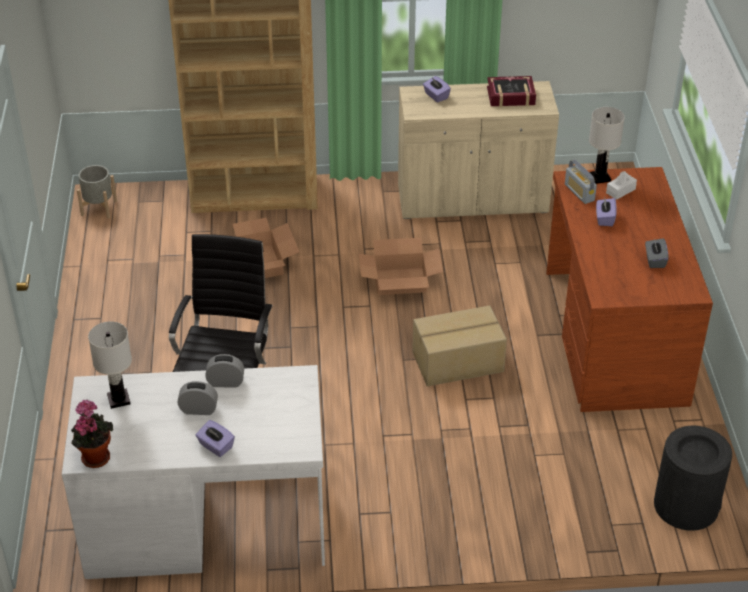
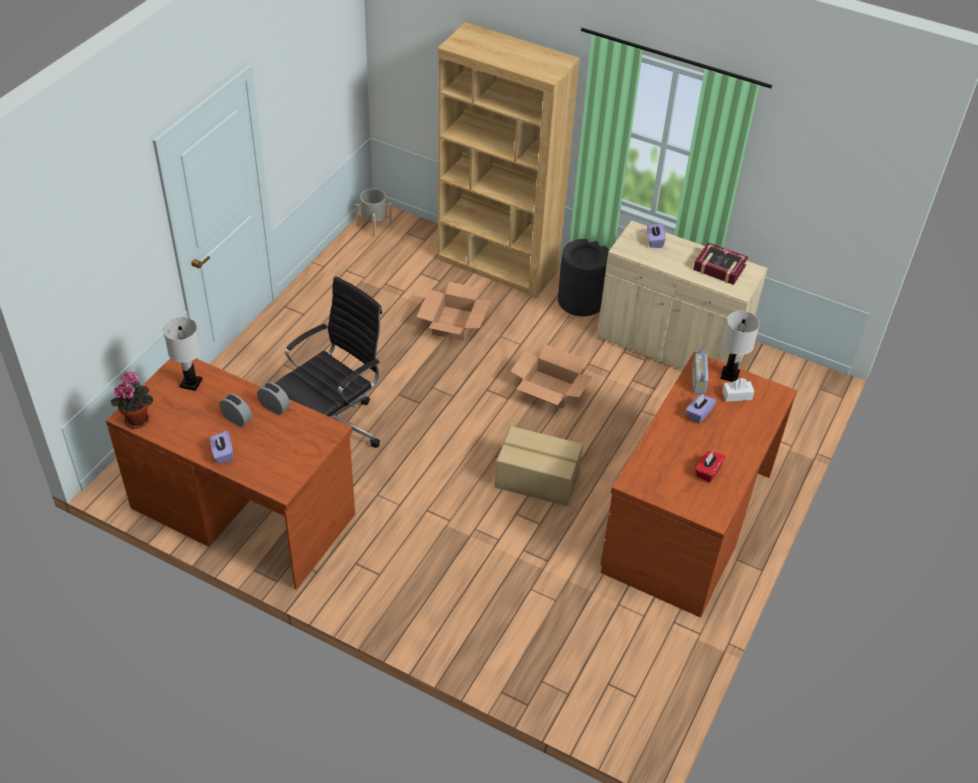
camera: 30 degrees right, 5 degrees up
(205, 522) = (243, 509): white desk -> brown desk
(654, 260) = (707, 471): grey tissue box -> red tissue box
(686, 505) = (619, 699): black trash can -> black trash can (581, 300)

